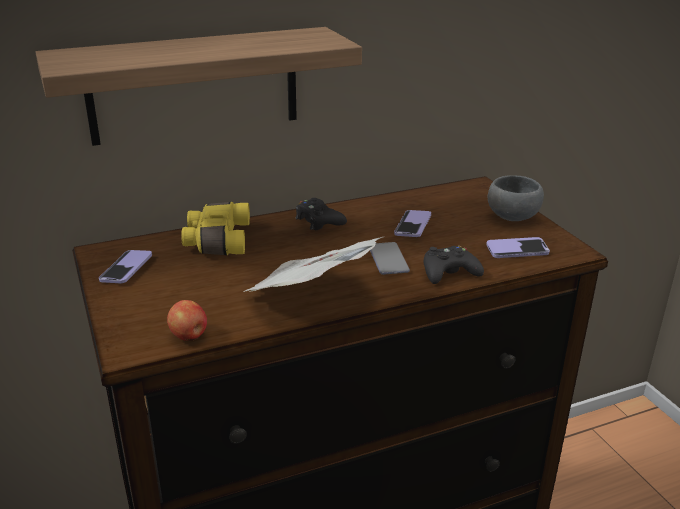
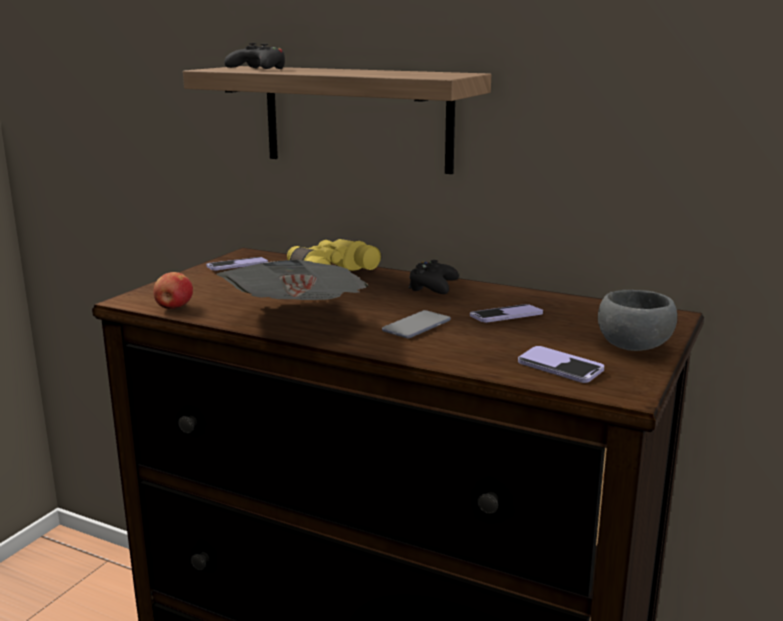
camera: 50 degrees right, 10 degrees down
(449, 272) = (442, 353): black game controller -> black game controller (258, 69)

